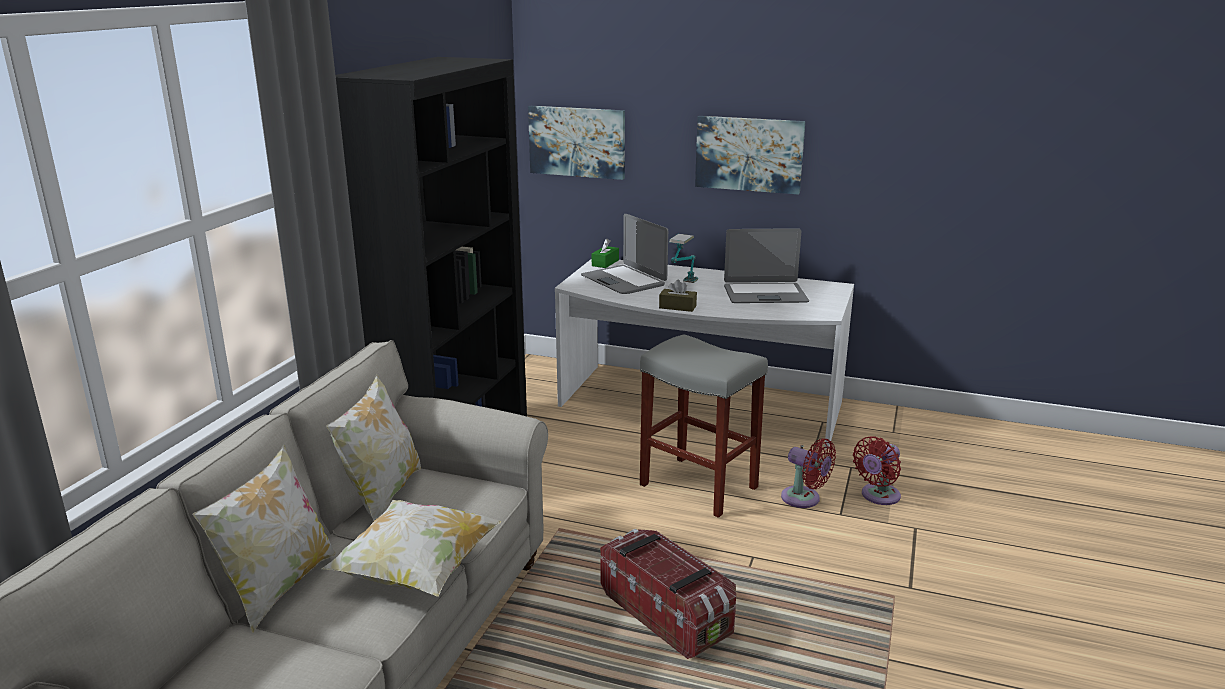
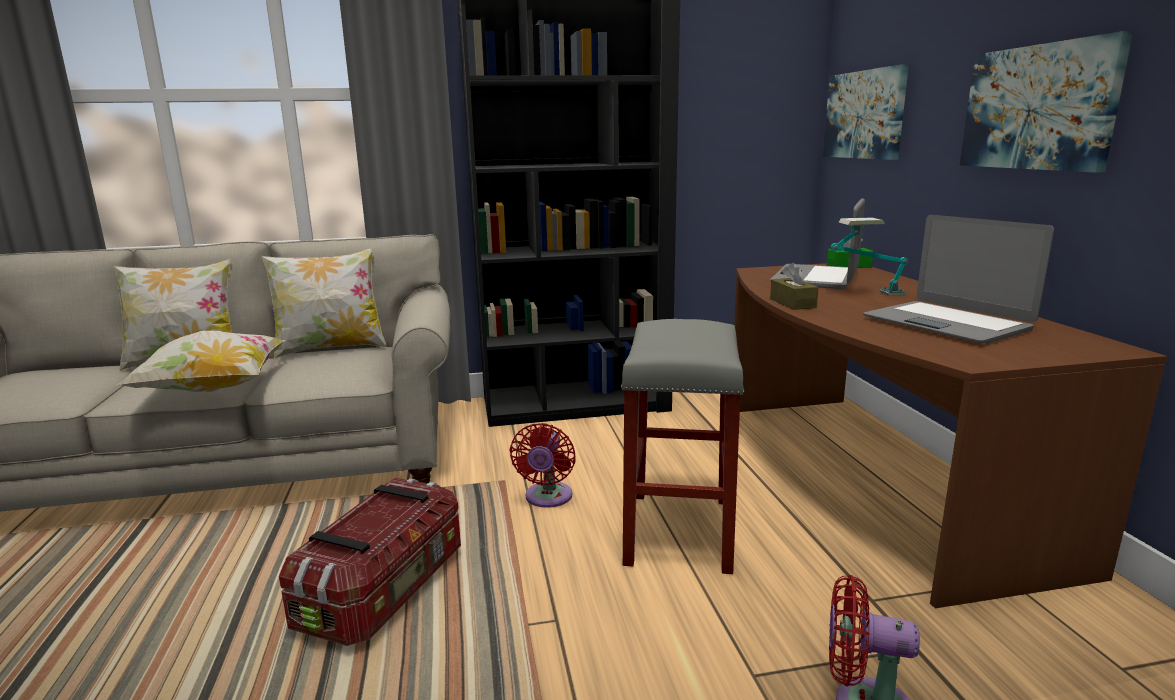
camera: 60 degrees right, 5 degrees down
(698, 407) = (863, 476): white desk -> brown desk
(804, 499) = (752, 625): red fan -> red fan (547, 498)

